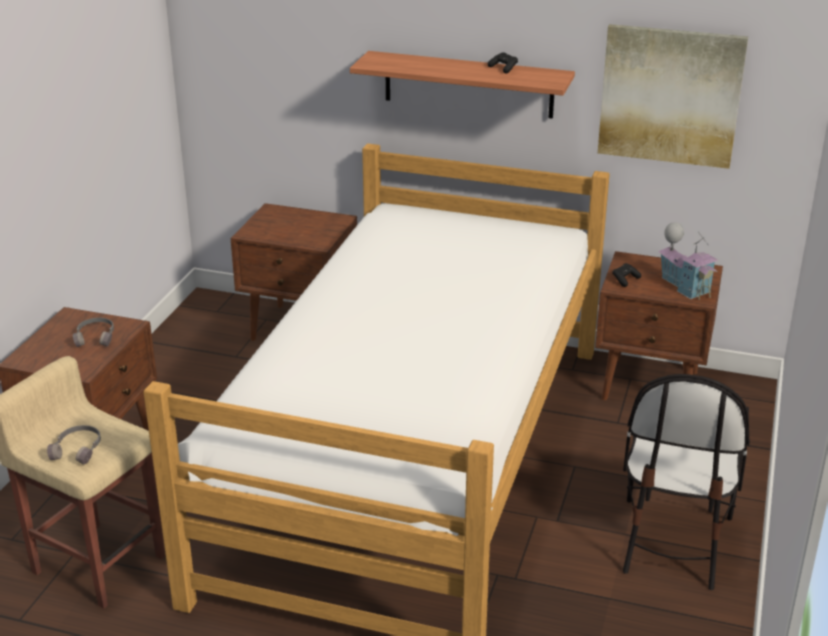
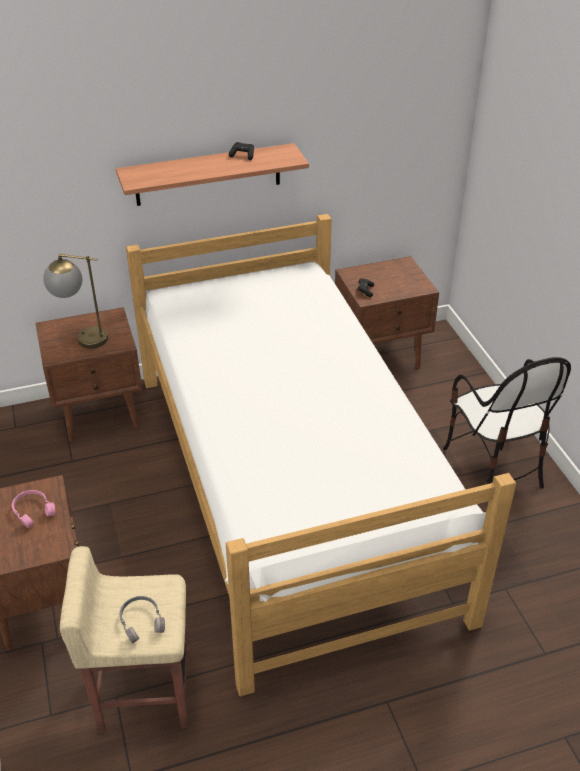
camera: 35 degrees left, 10 degrees up
(96, 337) = (33, 511): grey headphones -> pink headphones
(290, 227) = (82, 338): none -> table lamp
(670, 95) = (367, 144): picture -> none
(685, 286) = (405, 281): toy house -> none

